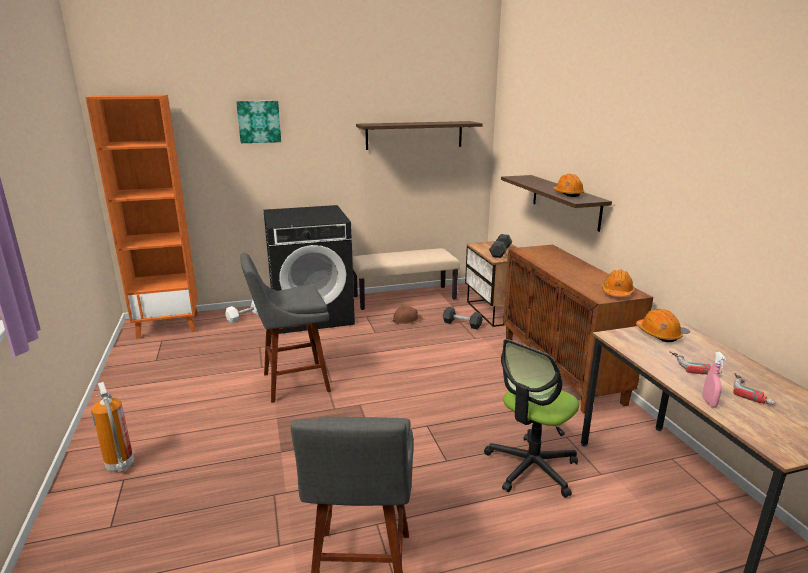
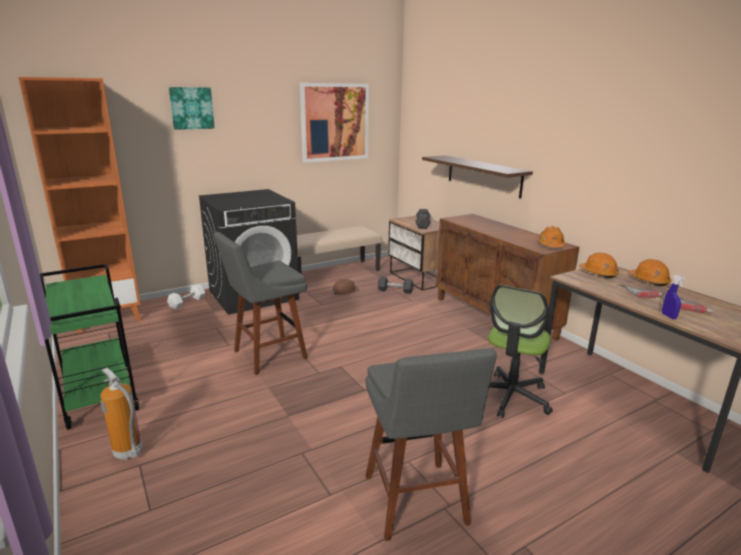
camera: 15 degrees left, 0 degrees up
(124, 402) = (99, 394): none -> green cart
(414, 135) = (335, 122): shelf -> picture
(568, 194) = (493, 167): orange hard hat -> orange hard hat (649, 281)
(709, 402) = (668, 316): pink spray bottle -> blue spray bottle

